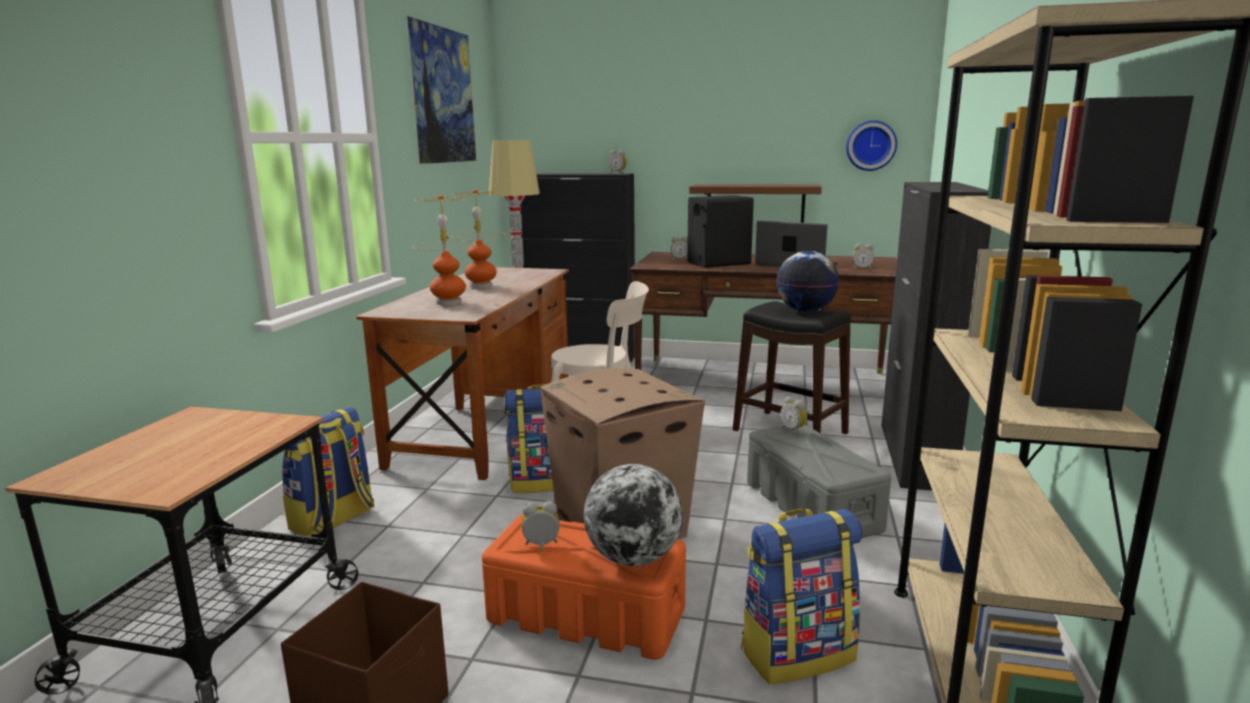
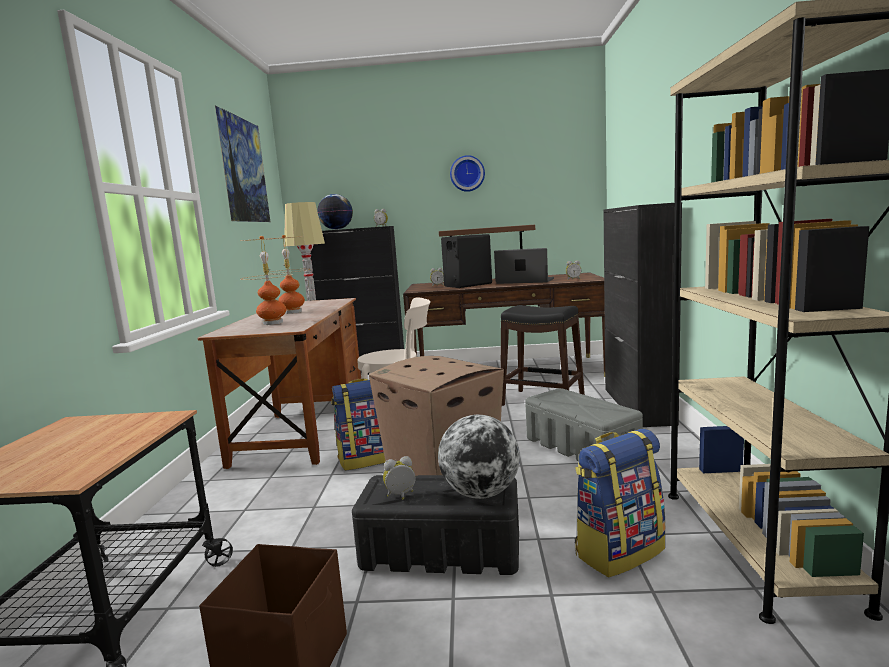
camera: 10 degrees left, 5 degrees down
(333, 520) = (193, 513): backpack -> none
(585, 614) = (440, 550): orange storage box -> black storage box
(794, 430) = (557, 393): alarm clock -> none
(805, 310) = (546, 307): globe -> globe (337, 229)
(870, 145) = (564, 194): wall clock -> wall clock (467, 173)

